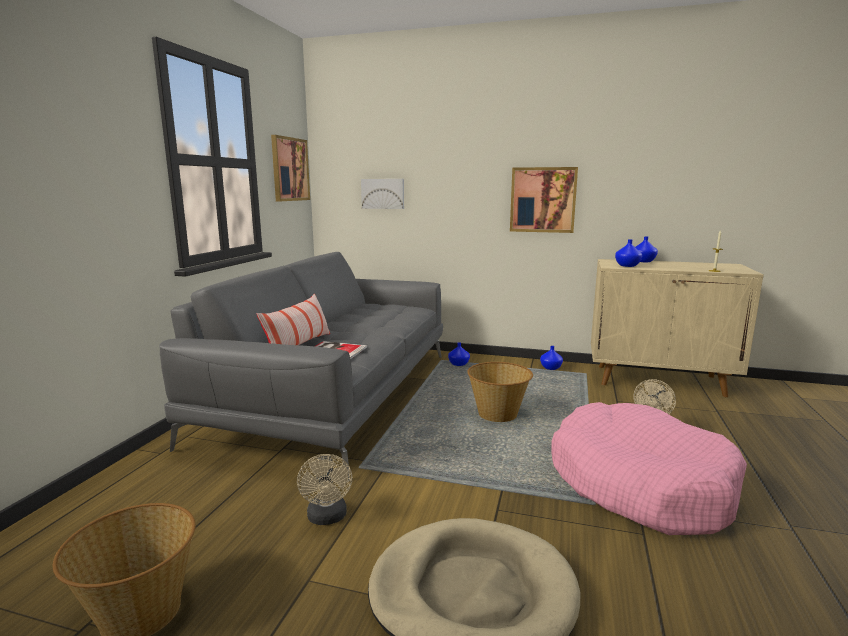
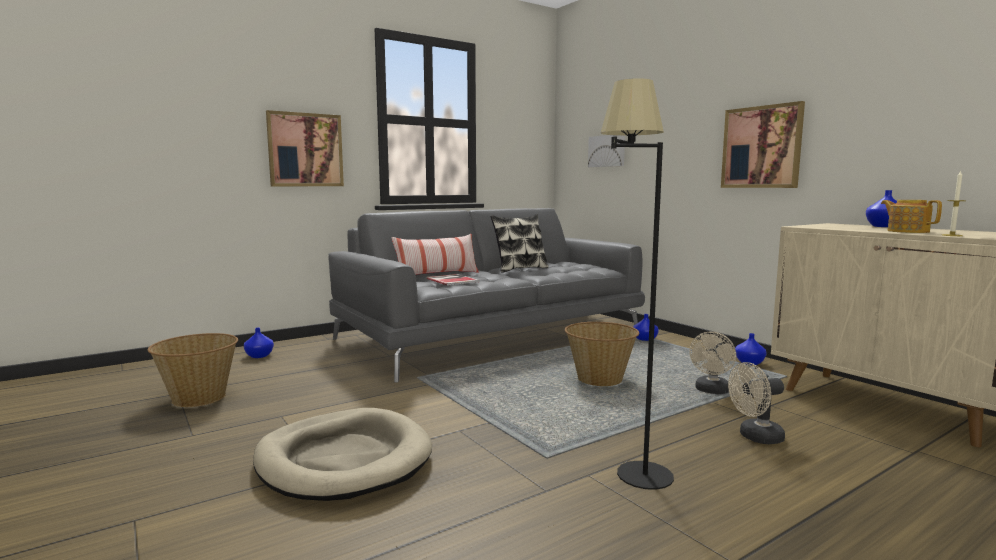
camera: 40 degrees right, 5 degrees down
(290, 169) = (523, 130): picture -> picture (305, 150)
(327, 518) = (346, 395): beige fan -> beige fan (711, 391)
(351, 321) = (519, 269): none -> pillow
(627, 265) = (831, 227): blue vase -> blue vase (260, 356)
(639, 484) = (629, 463): pink dog bed -> black floor lamp
(680, 268) = (907, 231): none -> teapot

